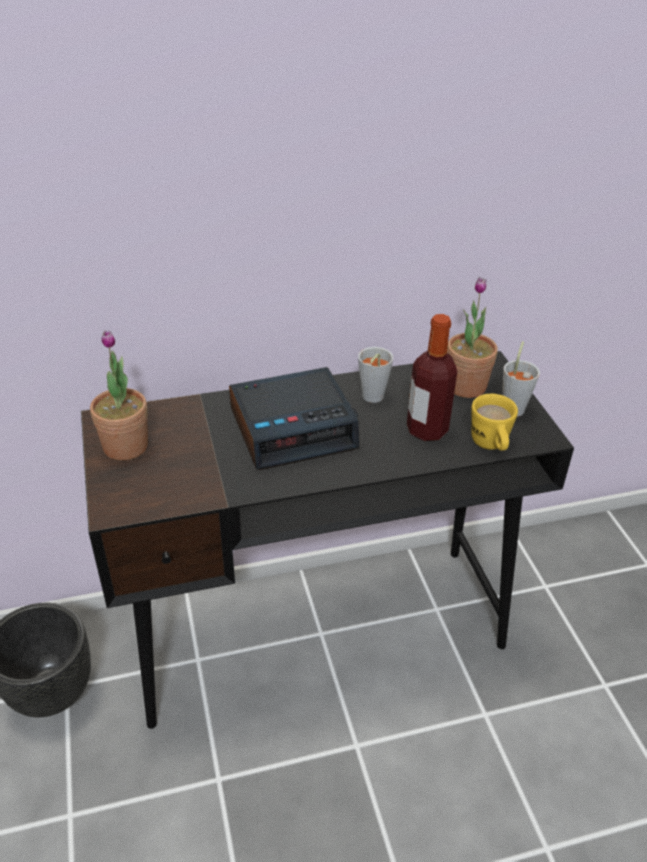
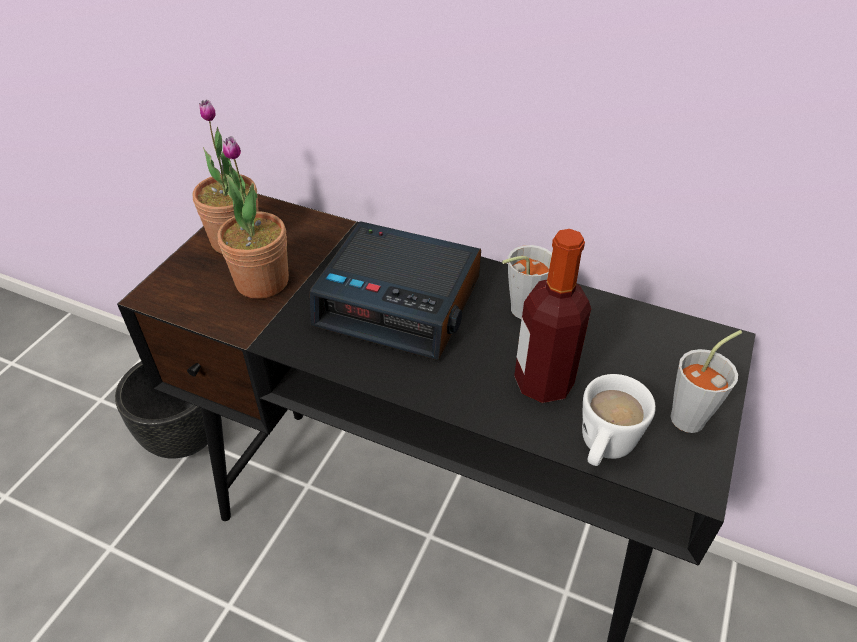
camera: 40 degrees right, 5 degrees up
(466, 386) = (654, 355): potted plant -> potted plant (262, 282)
(491, 446) = (603, 449): yellow mug -> white mug

